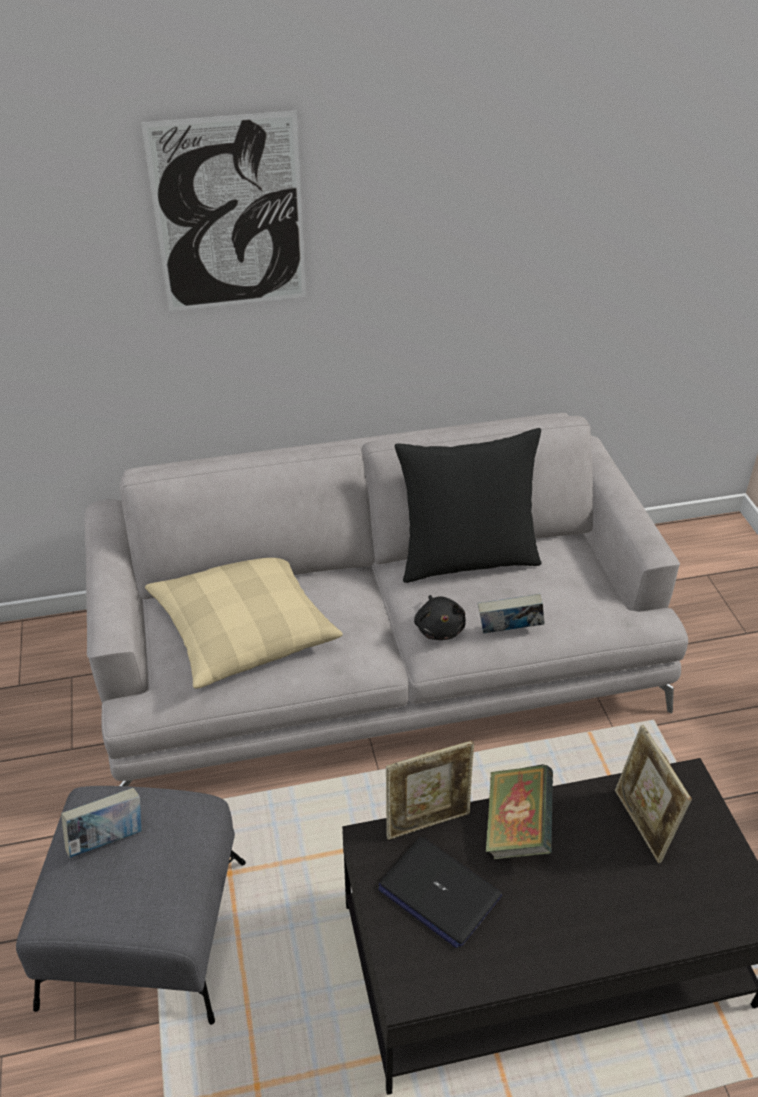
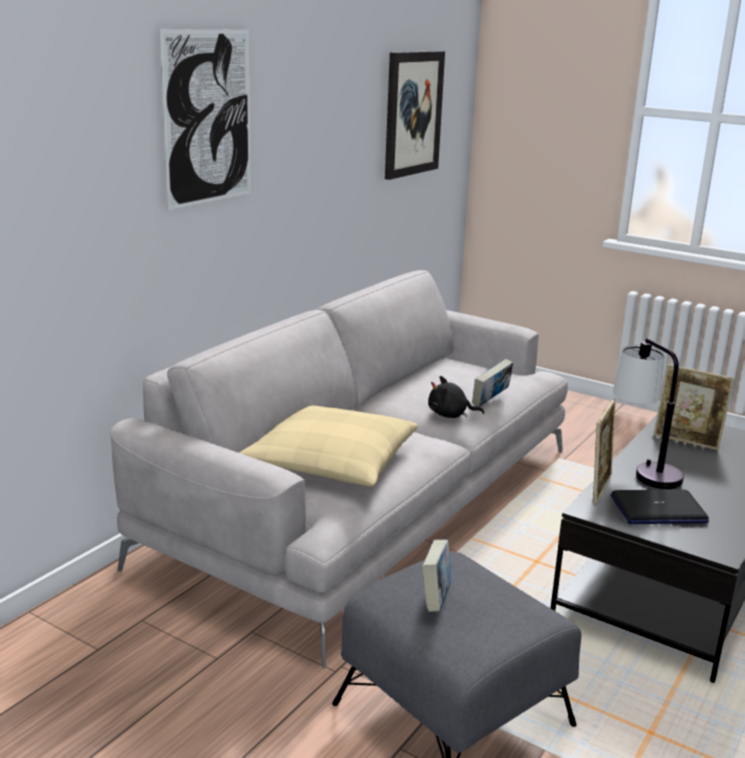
camera: 45 degrees left, 20 degrees down
(439, 628) = (450, 415): black plush toy -> black plush toy turned 150 degrees clockwise
(467, 559) = (410, 383): black pillow -> none
(517, 828) = (642, 469): book -> table lamp
(660, 198) = (413, 113): none -> picture

